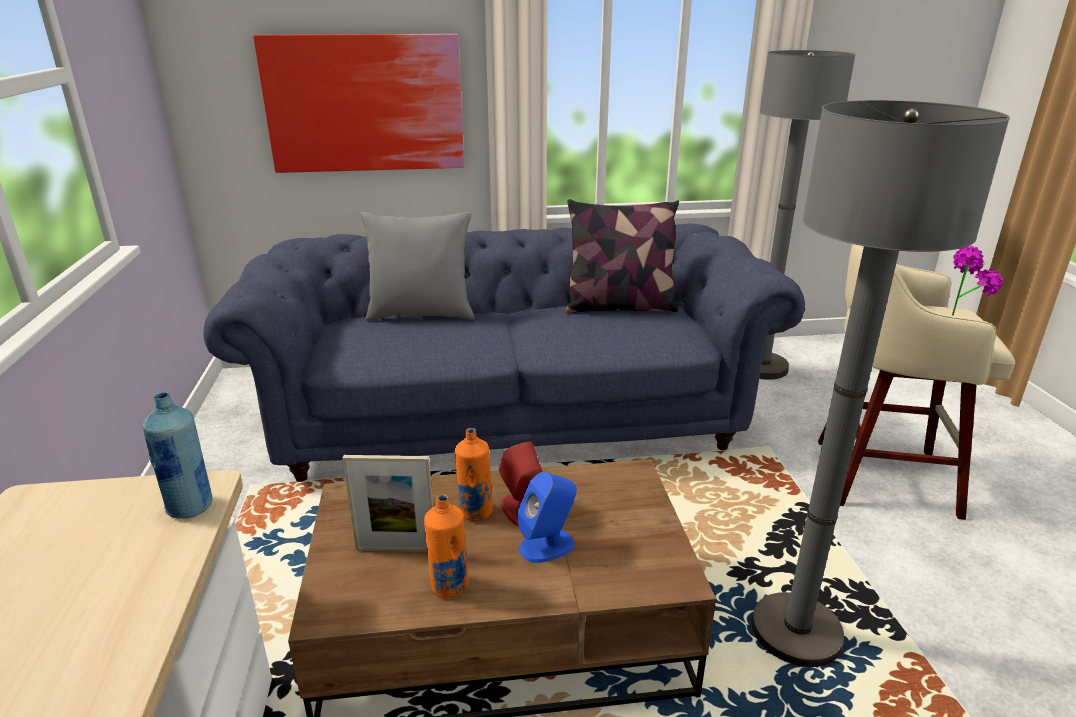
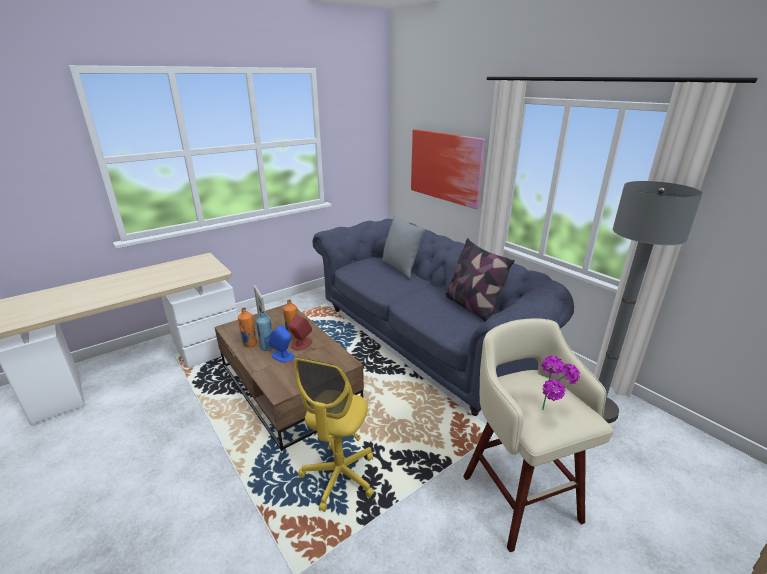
camera: 60 degrees right, 0 degrees up
(190, 507) = (209, 274): blue bottle -> blue bottle (267, 347)
(796, 632) = (339, 477): grey floor lamp -> yellow office chair

